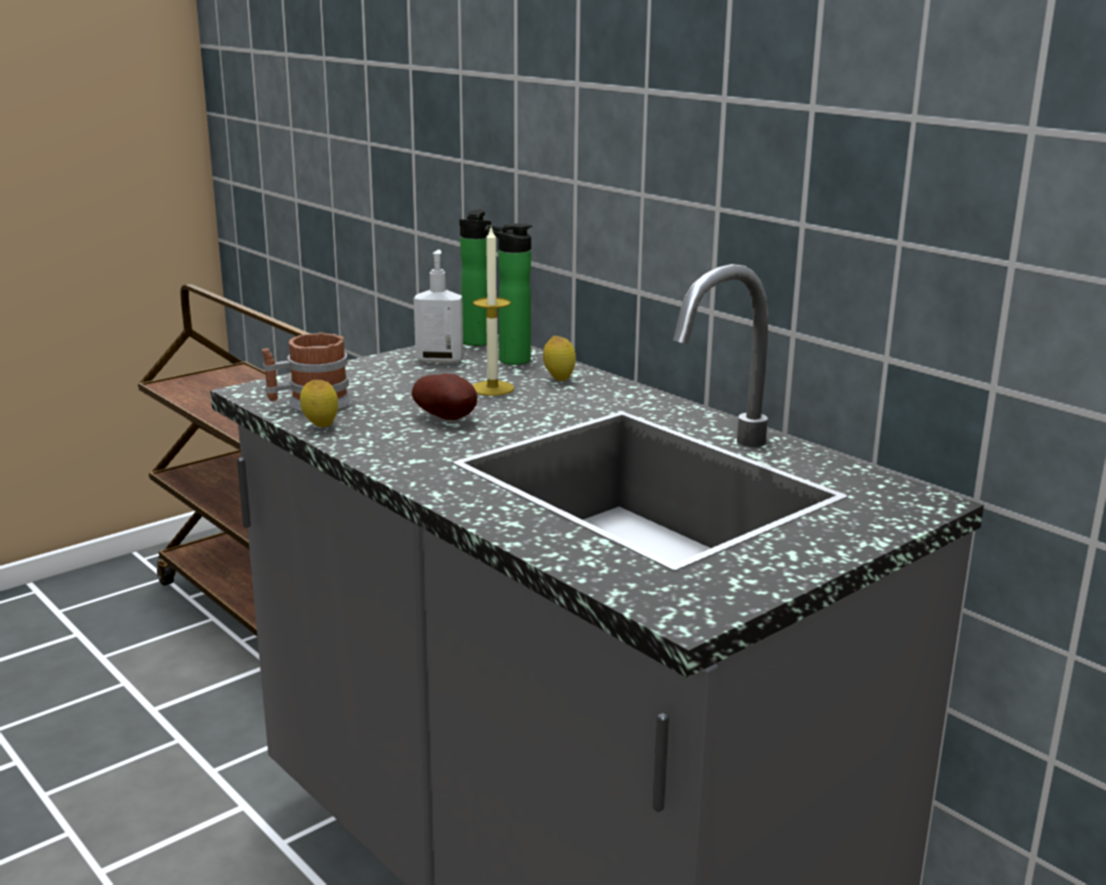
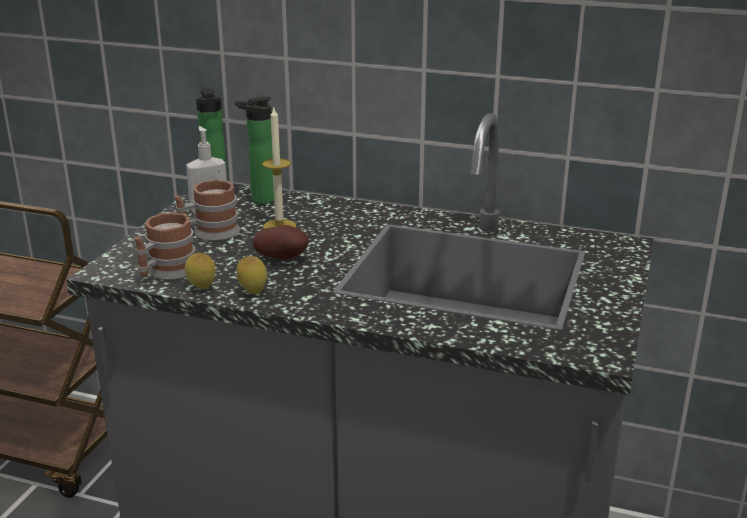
camera: 30 degrees left, 5 degrees up
(406, 380) = (209, 233): none -> mug
(559, 380) = (314, 209): lemon -> lemon (253, 292)

